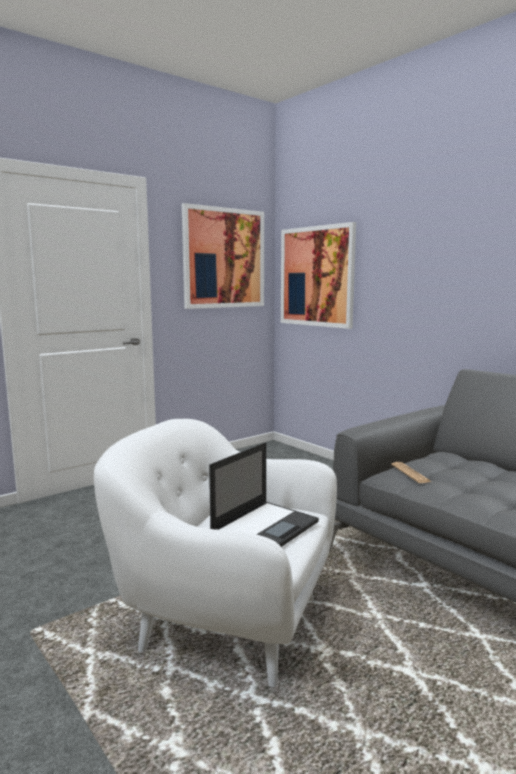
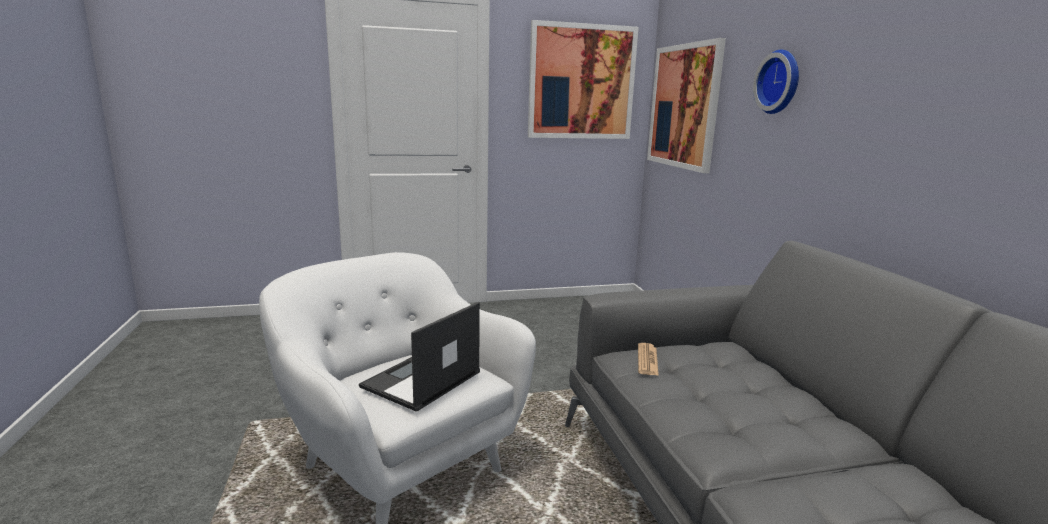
camera: 25 degrees right, 5 degrees up
(265, 527) = (421, 380): laptop -> laptop turned 150 degrees clockwise
(416, 255) = (780, 82): none -> wall clock

